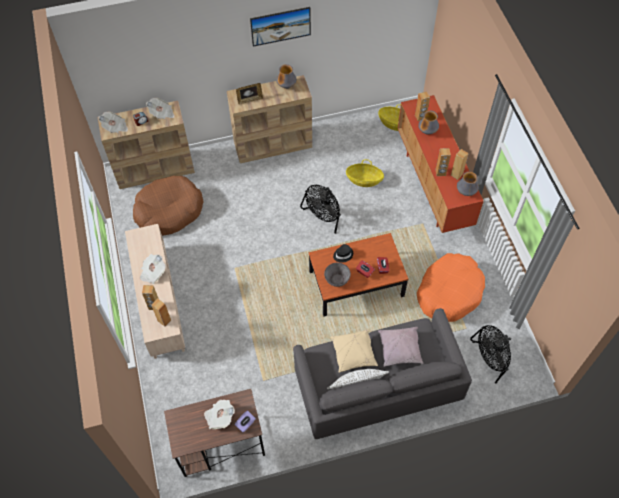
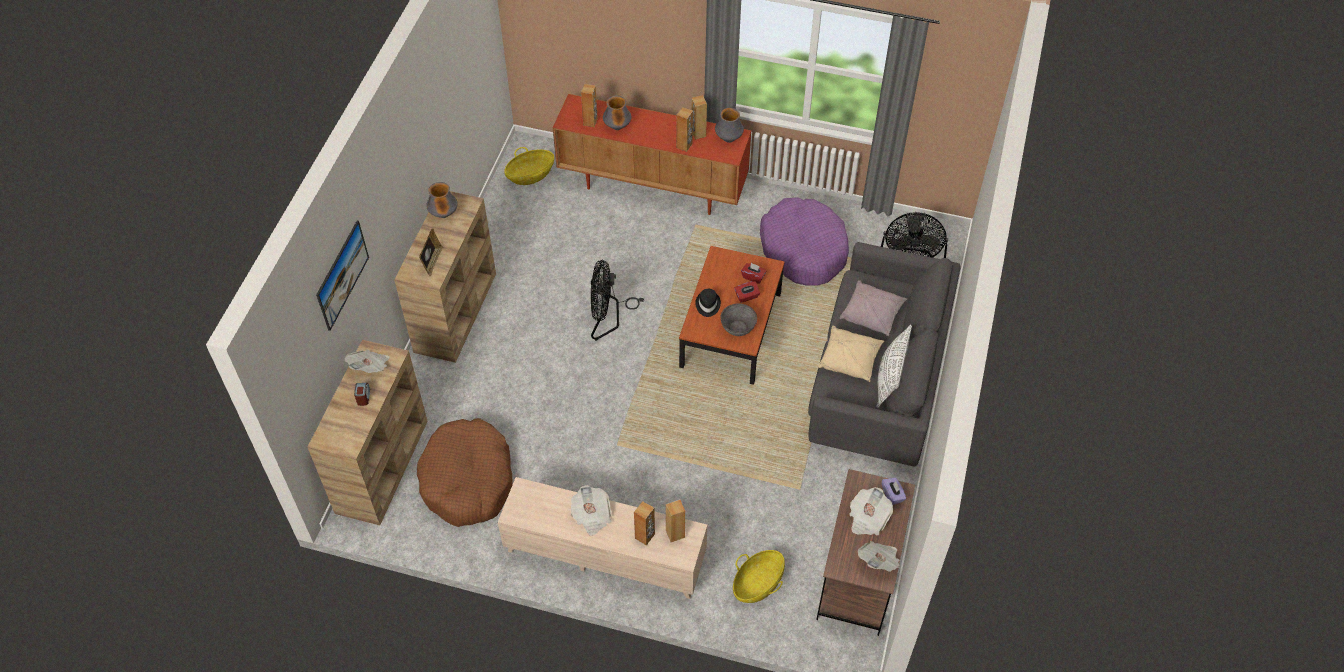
camera: 60 degrees left, 5 degrees down
(115, 127) = (347, 432): newspaper -> newspaper (879, 561)
(281, 33) = (410, 148): picture -> picture (345, 284)
(324, 214) = (608, 312): black fan -> black fan turned 105 degrees clockwise
(364, 180) = (589, 247): basket -> basket (757, 583)
(449, 292) = (803, 249): orange dog bed -> purple dog bed

